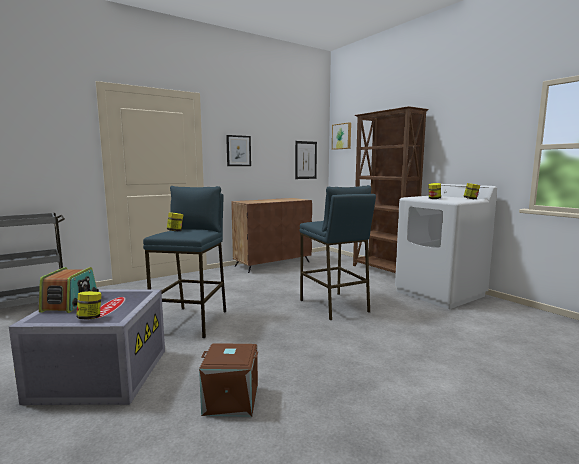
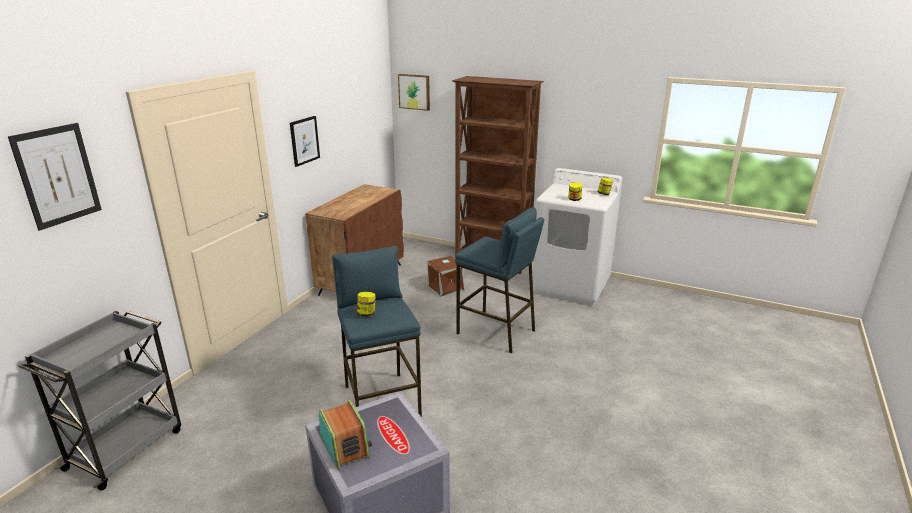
camera: 30 degrees left, 15 degrees up
(90, 318) = (402, 455): jar -> none
(230, 401) = (524, 473): brown storage box -> brown storage box (446, 288)
(305, 160) = (371, 128): picture -> picture (57, 175)

